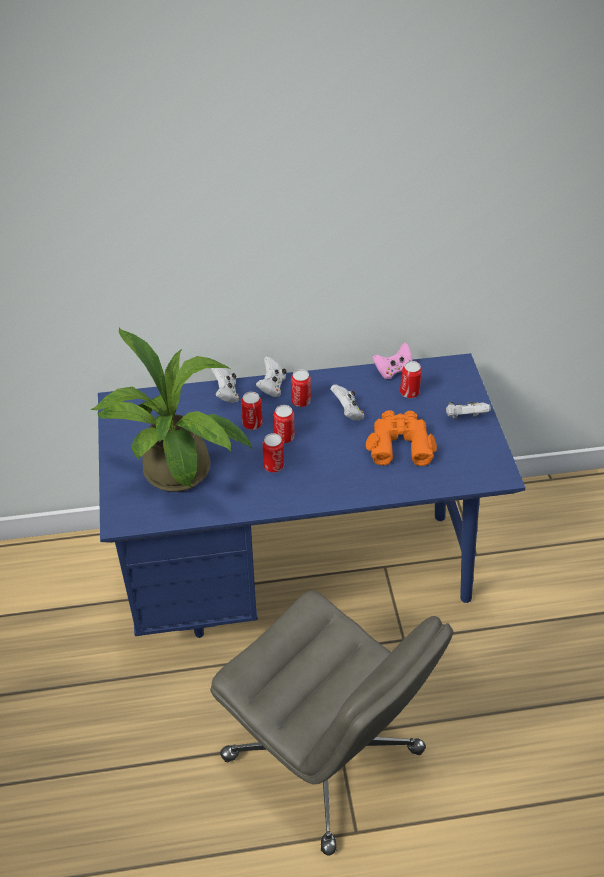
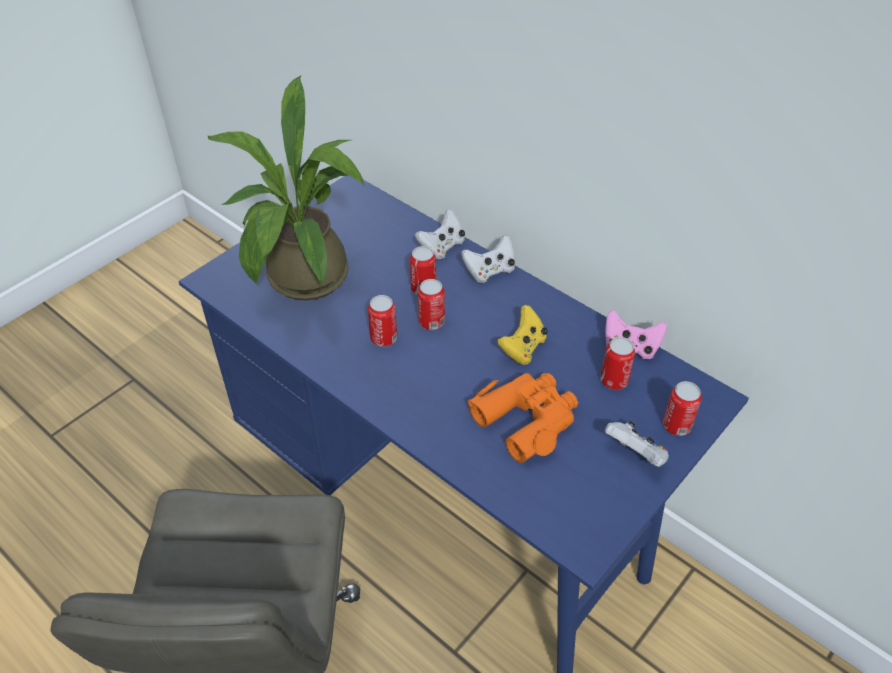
camera: 50 degrees right, 0 degrees up
(300, 401) = (495, 303): can -> can (676, 425)
(348, 412) = (523, 348): white game controller -> yellow game controller

